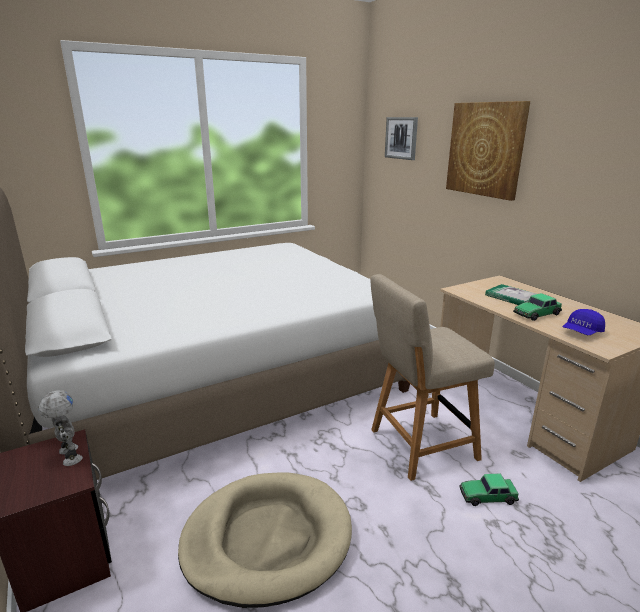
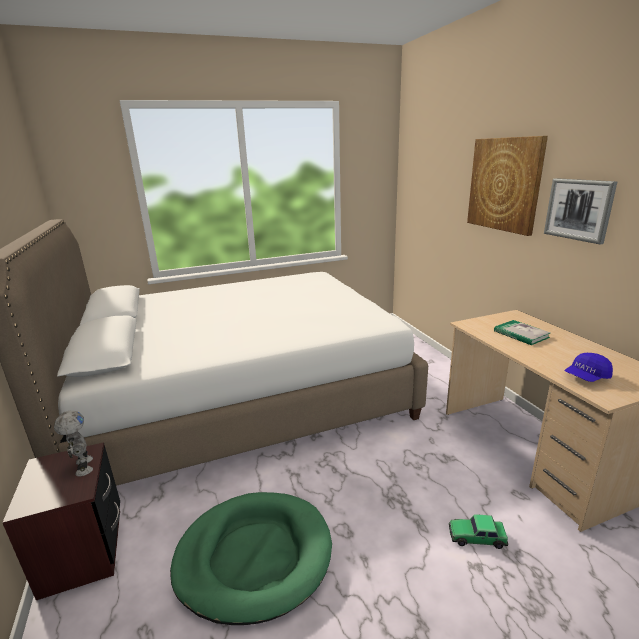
camera: 10 degrees right, 0 degrees up
(267, 539) = (254, 556): beige dog bed -> green dog bed
(401, 138) = (428, 173): picture -> picture (578, 209)
(418, 445) = (417, 476): beige chair -> none
(536, 314) = (542, 354): toy car -> none

